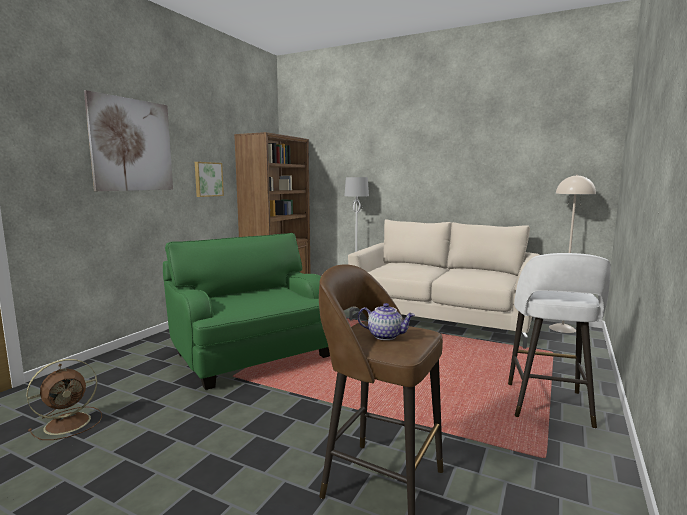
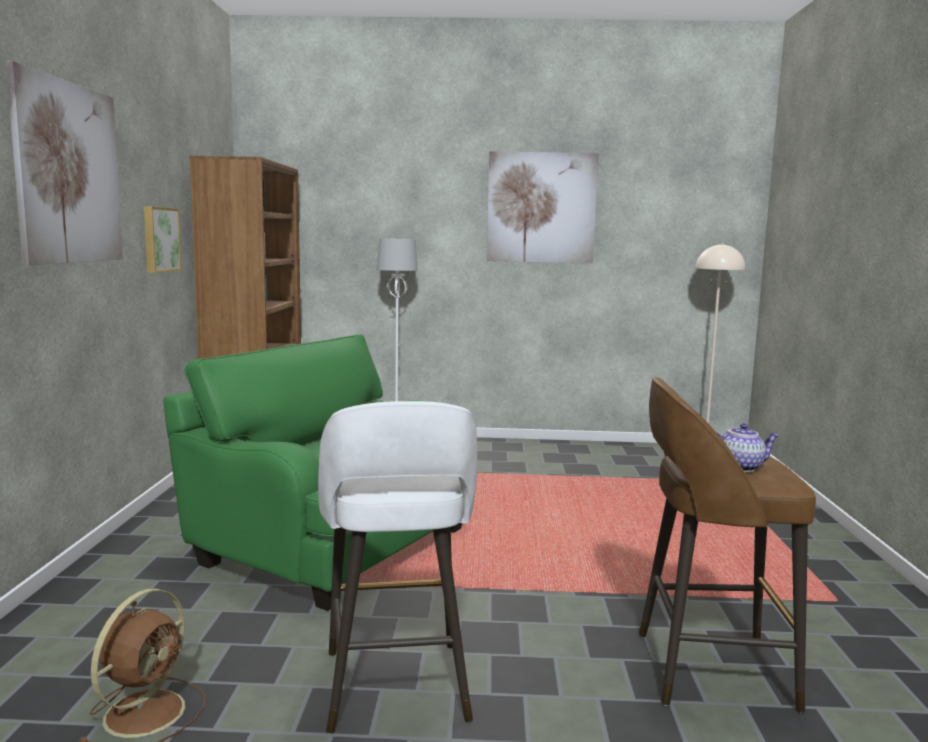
camera: 25 degrees left, 0 degrees up
(441, 320) = (552, 457): beige sofa -> none
(448, 154) = (541, 208): none -> picture
(548, 406) = (783, 544): white stool -> white stool (395, 689)

